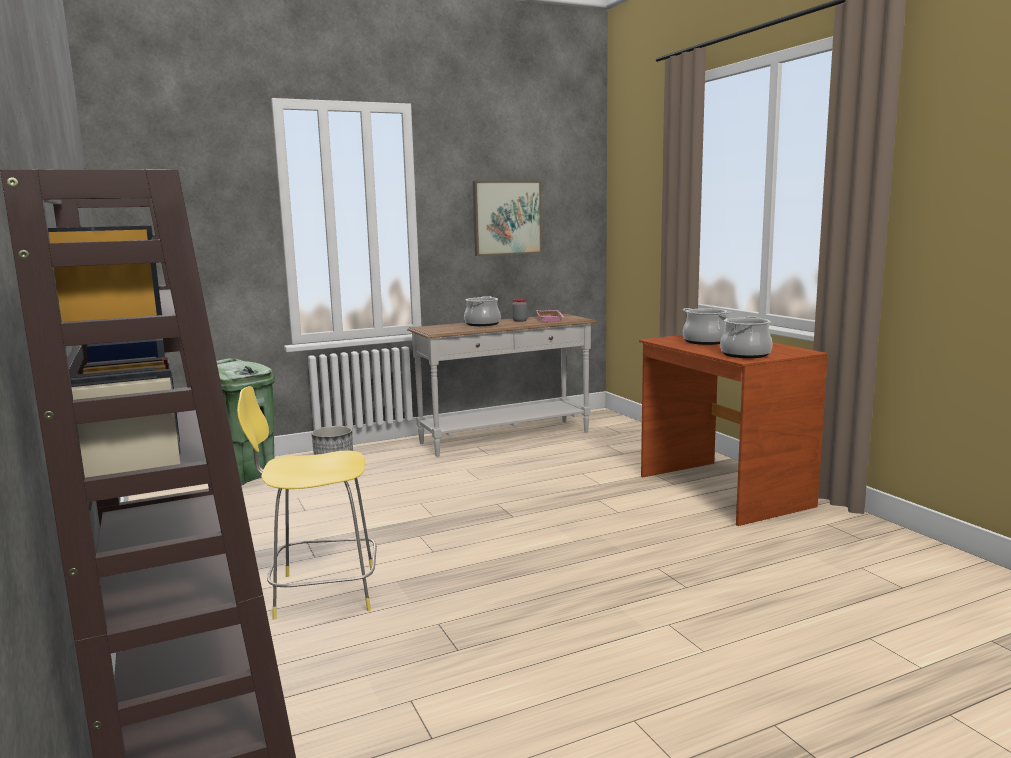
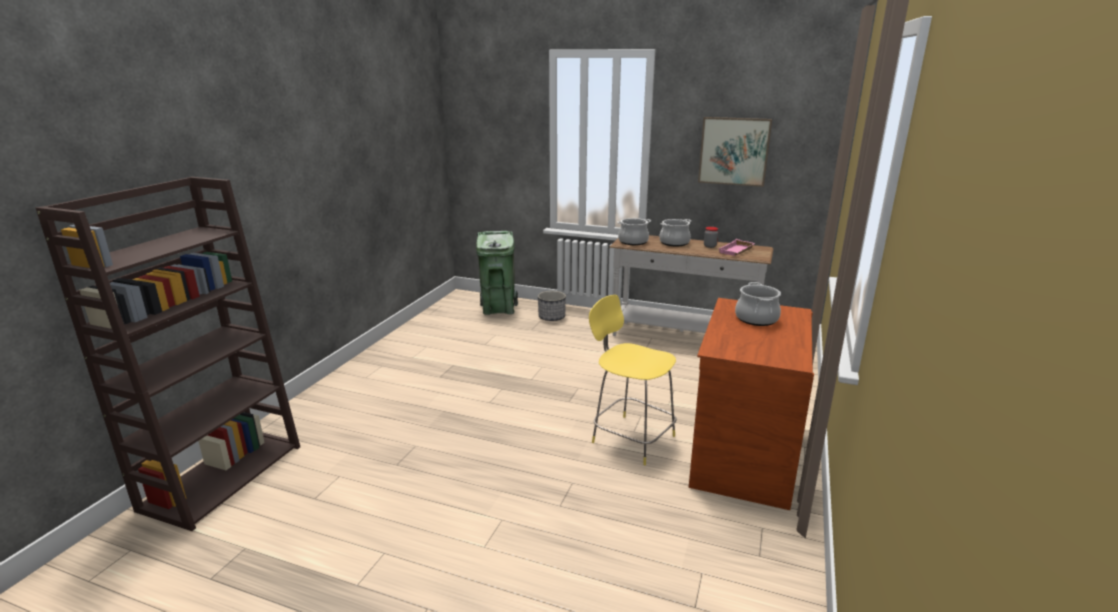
camera: 45 degrees right, 10 degrees up
(321, 592) = (407, 399): yellow stool -> yellow stool (631, 438)
(745, 354) = (733, 346): cooking pot -> cooking pot (633, 242)

